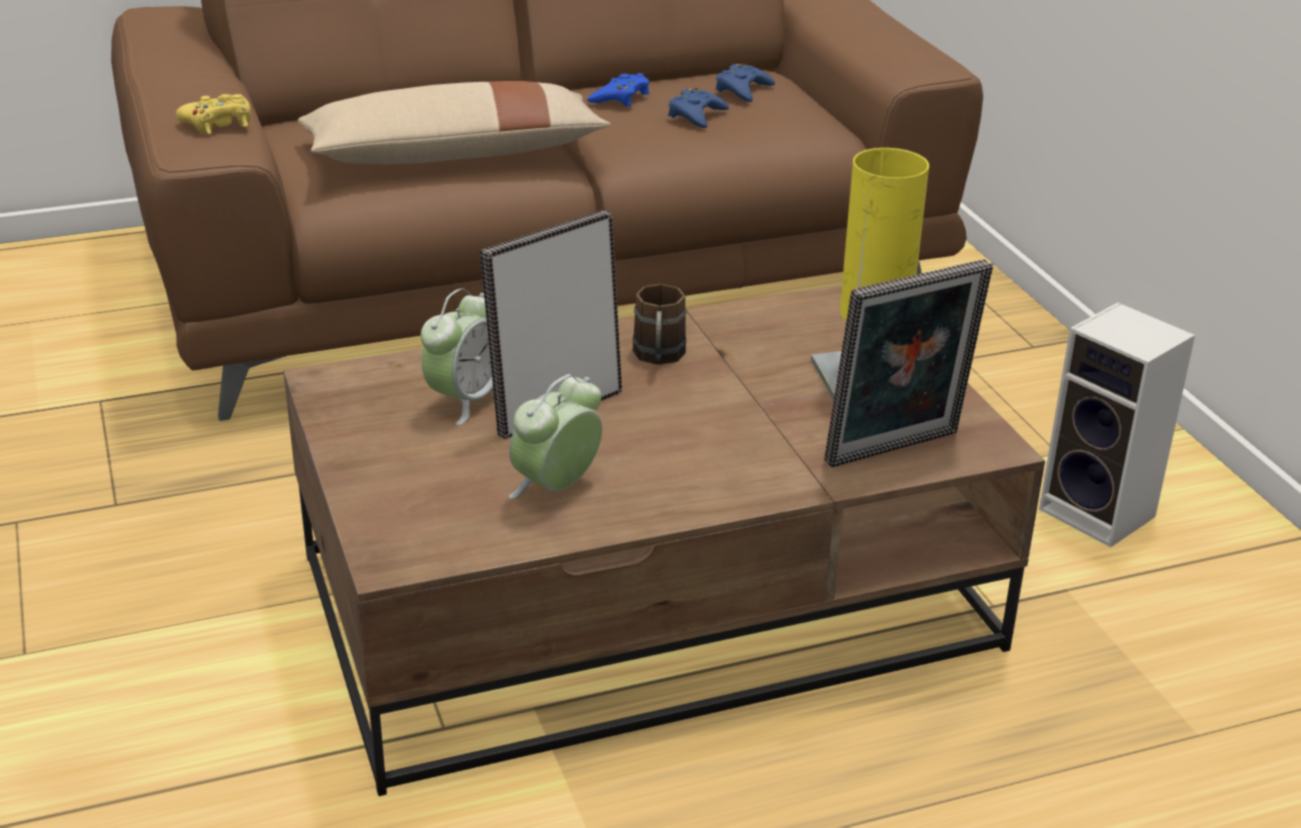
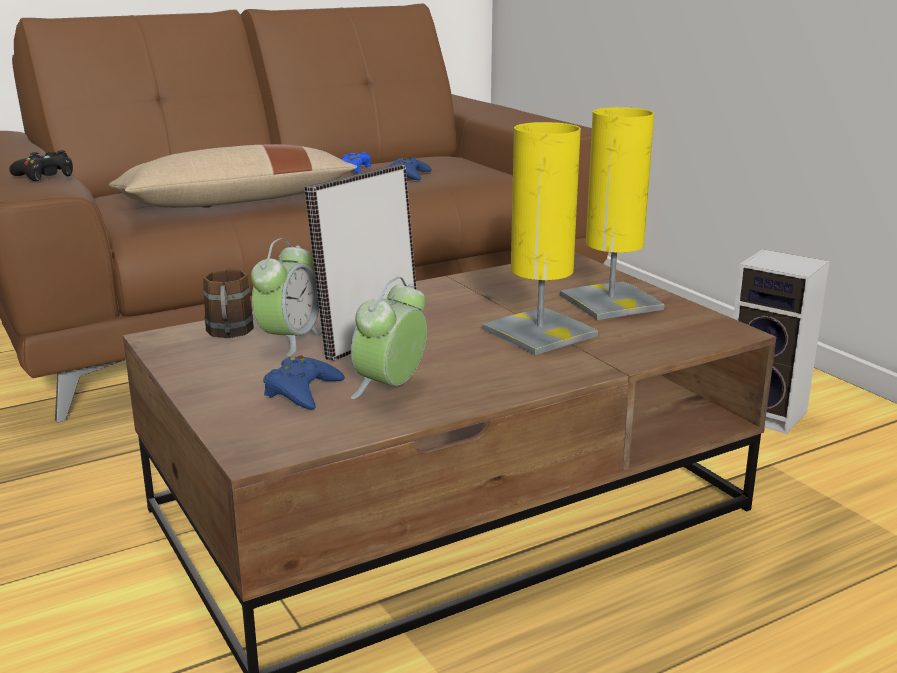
camera: 10 degrees left, 10 degrees down
(218, 124) = (46, 176): yellow game controller -> black game controller
(658, 358) = (439, 303): brown mug -> brown mug (229, 333)
(743, 89) = (437, 162): blue game controller -> blue game controller (302, 391)
(758, 421) = (539, 333): none -> yellow table lamp
(897, 451) = (659, 341): picture frame -> none

